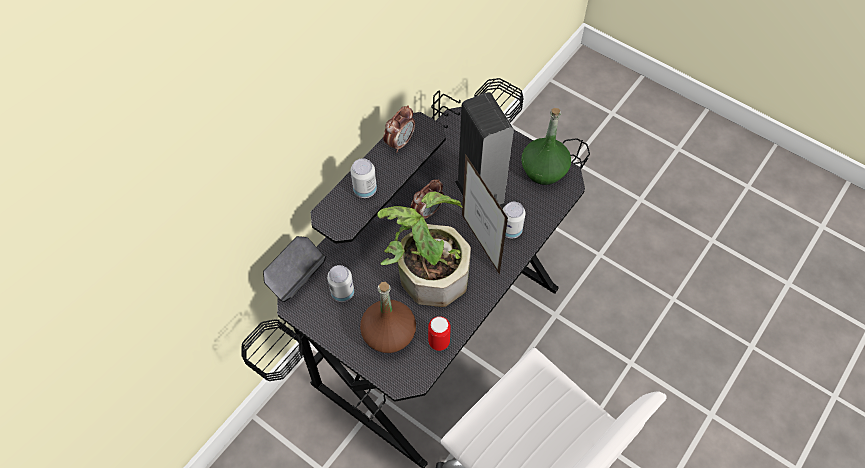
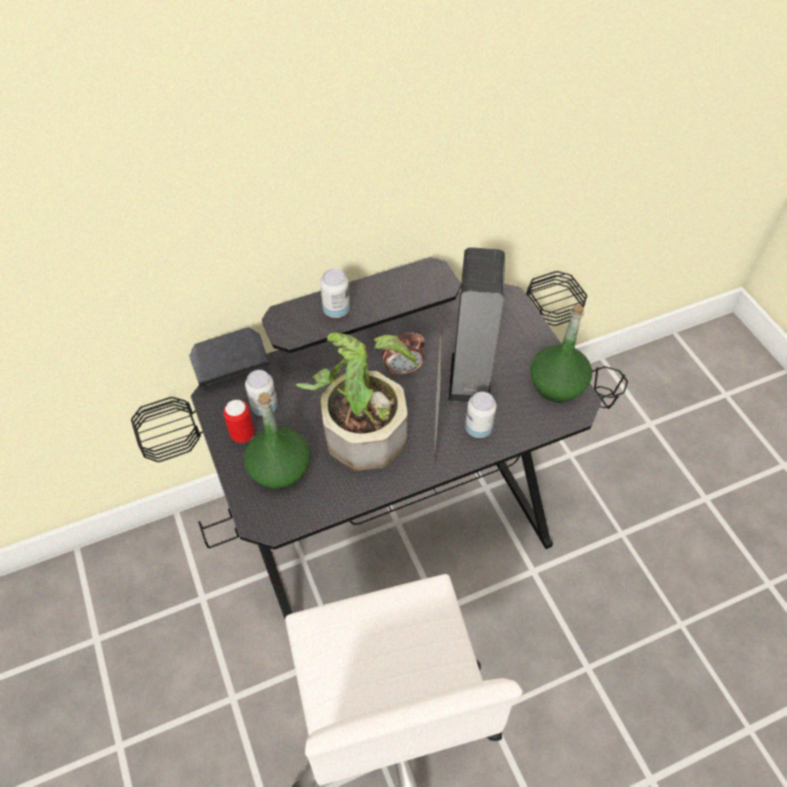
camera: 30 degrees right, 5 degrees down
(389, 334) = (280, 469): brown bottle -> green bottle
(400, 142) = (404, 281): alarm clock -> none
(439, 342) = (324, 502): can -> can (242, 434)

